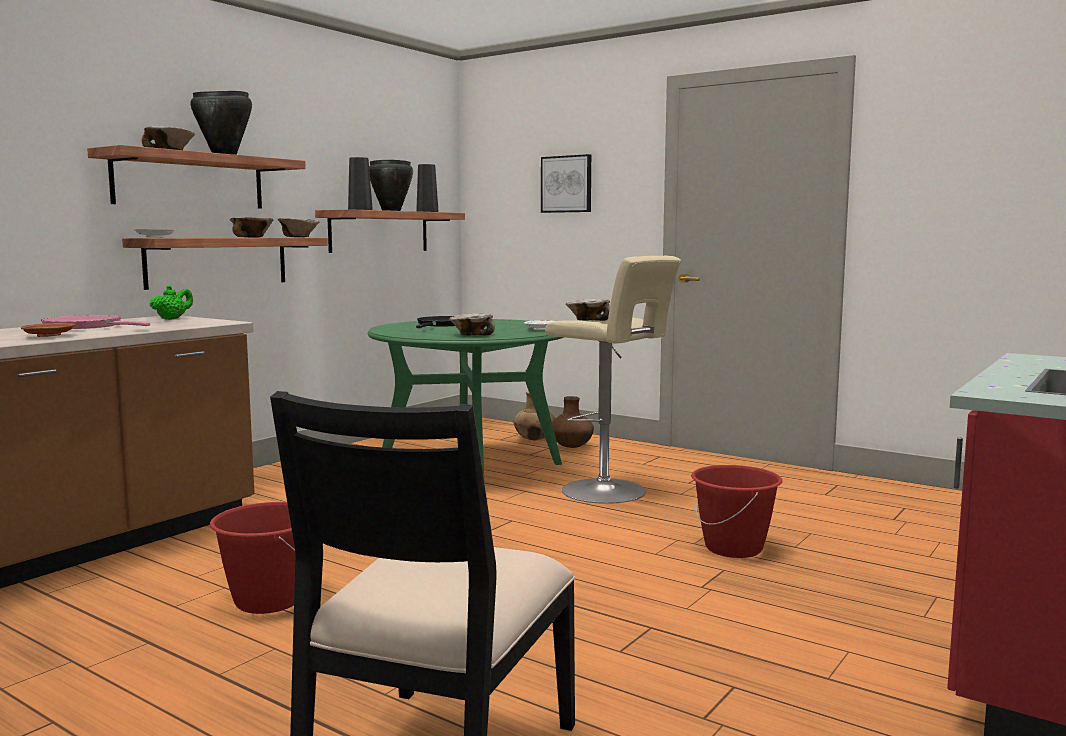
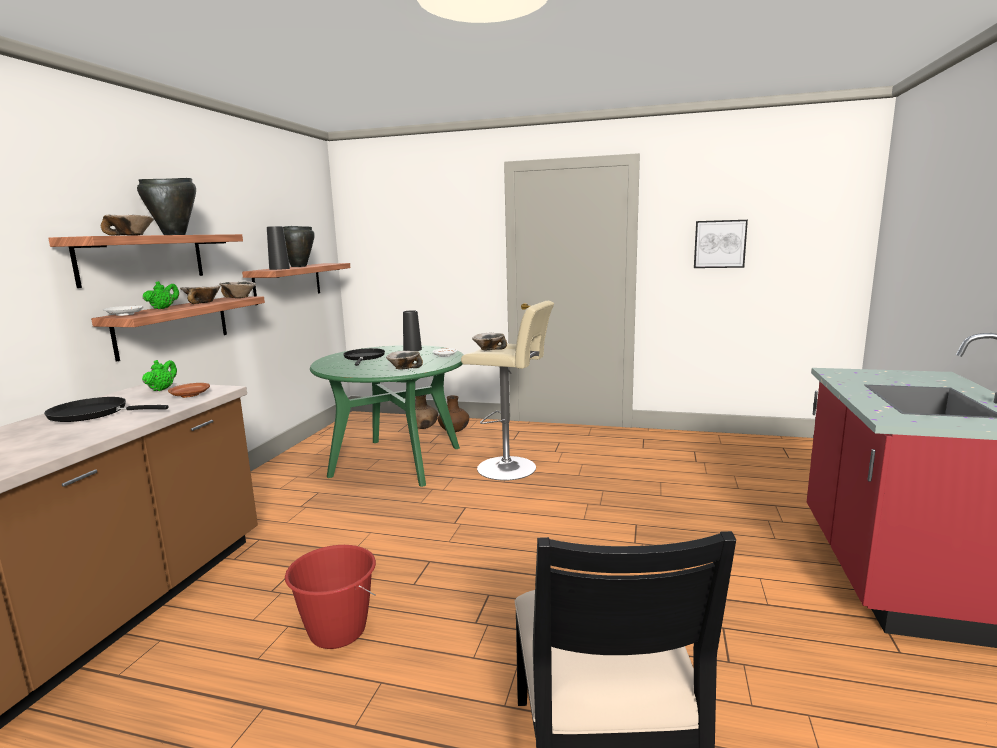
camera: 20 degrees left, 5 degrees up
(49, 336) = (74, 435): brown plate -> brown plate (190, 395)
(87, 327) = (94, 413): pink frying pan -> black frying pan
(202, 237) = (163, 308): none -> green teapot
(427, 212) = (322, 264): black vase -> black vase (412, 350)
(566, 184) = (428, 239): picture -> picture (719, 244)
(734, 548) = (627, 504): red bucket -> none

